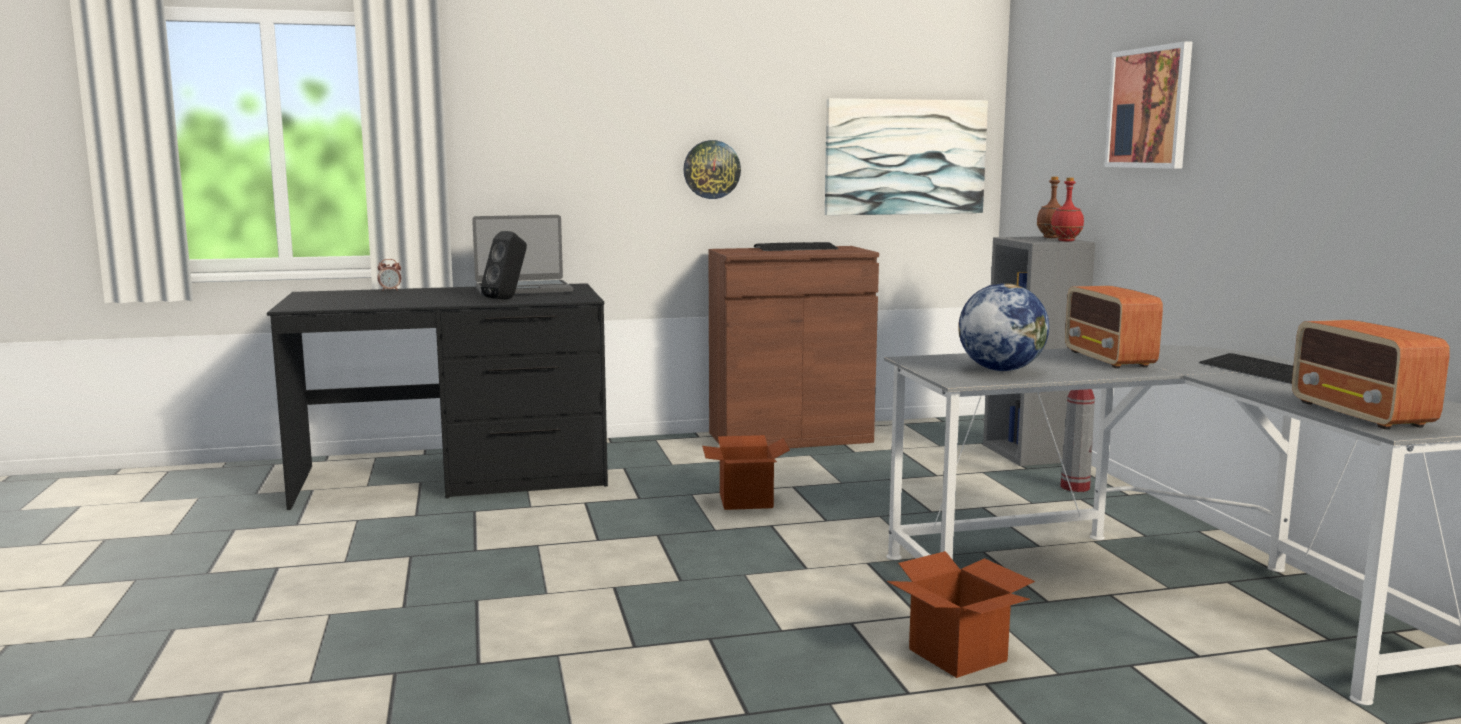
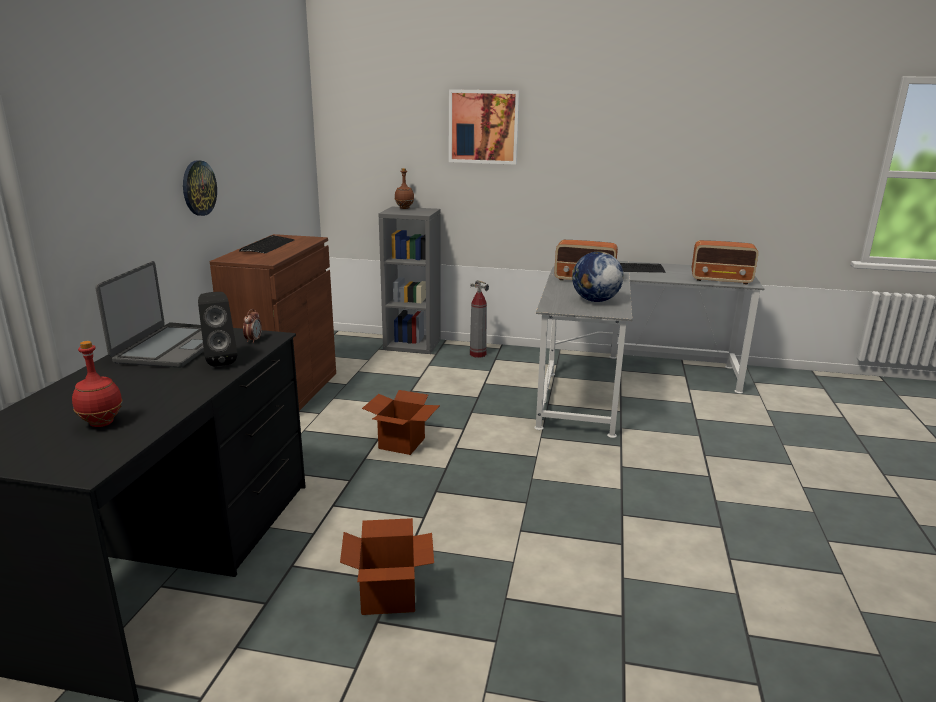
camera: 65 degrees left, 10 degrees up
(390, 290) = (36, 403): alarm clock -> alarm clock (253, 340)
(905, 157) = (283, 158): picture -> none
(957, 655) = (672, 451): cardboard box -> cardboard box (388, 596)
(1066, 241) = (427, 210): red bottle -> red bottle (102, 423)

